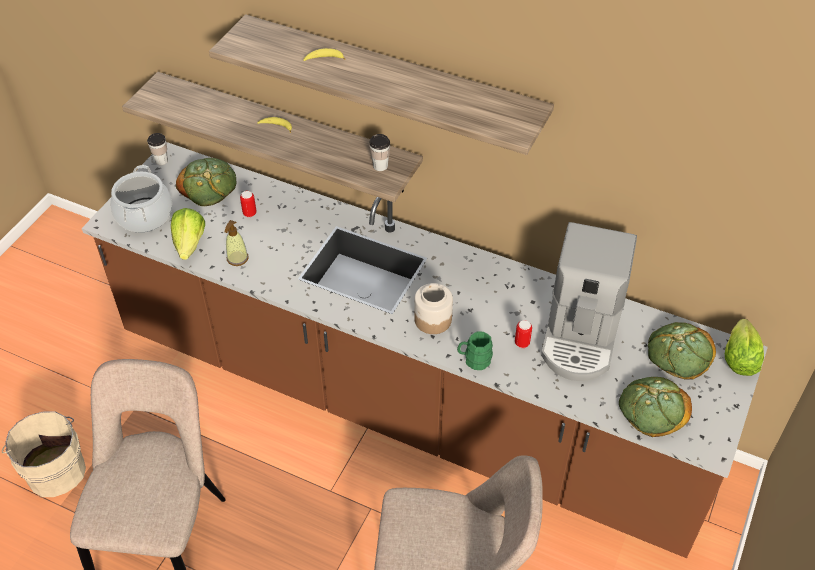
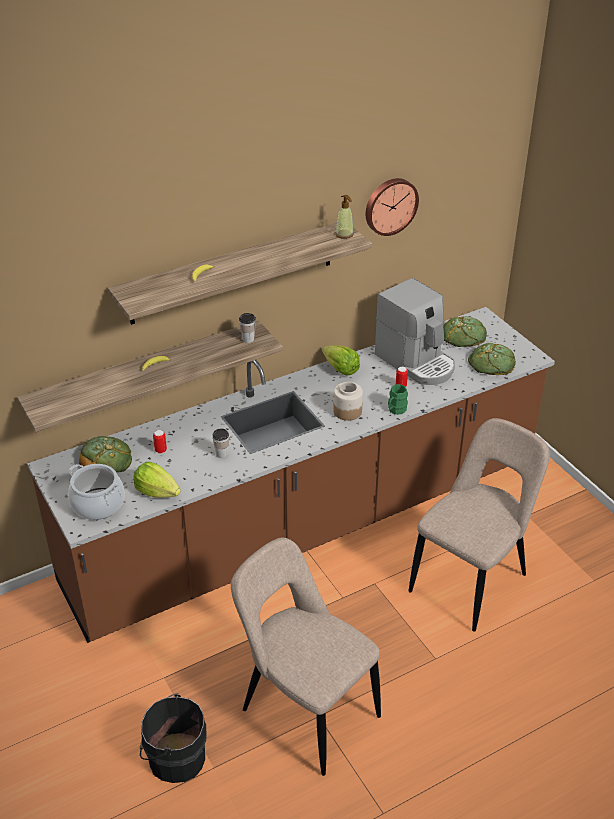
camera: 55 degrees left, 10 degrees down
(55, 469) = (174, 757): beige bucket -> black bucket
(161, 161) = (48, 473): cup -> cup (222, 454)
(237, 258) = (199, 474): soap dispenser -> soap dispenser (344, 234)
(629, 124) = (390, 205): none -> wall clock
(739, 358) = (485, 319): lettuce -> lettuce (340, 369)

